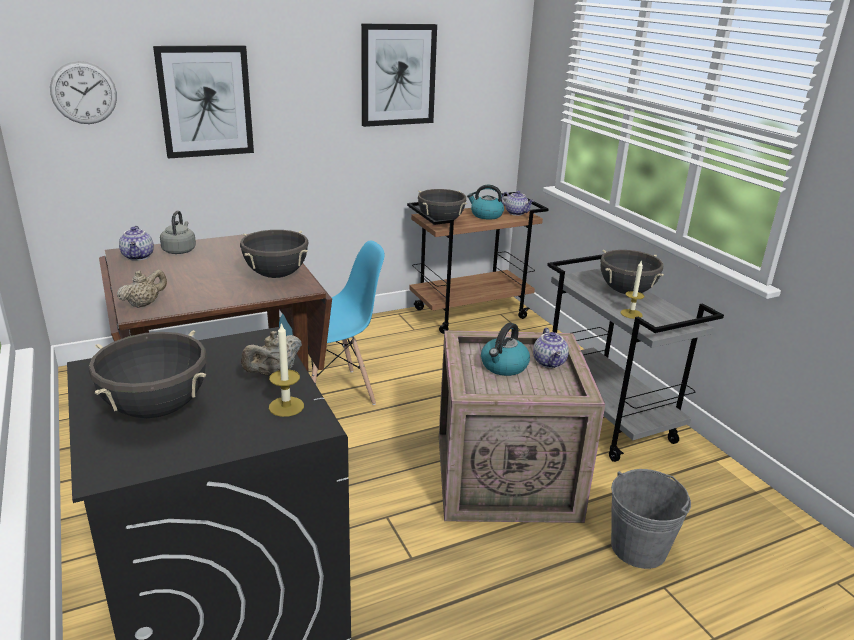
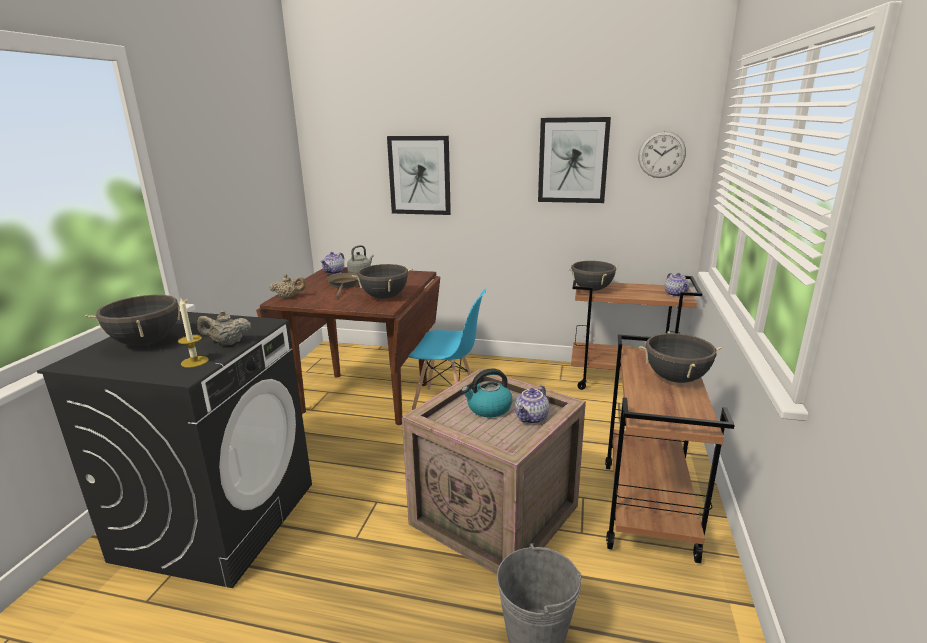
camera: 40 degrees right, 5 degrees down
(84, 93) = (346, 166): wall clock -> wall clock (661, 154)
(191, 271) = (344, 285): none -> brown frying pan
(486, 215) = (642, 291): kettle -> none
(607, 419) = (648, 510): grey cart -> brown cart
(631, 314) = (646, 398): candle -> none

